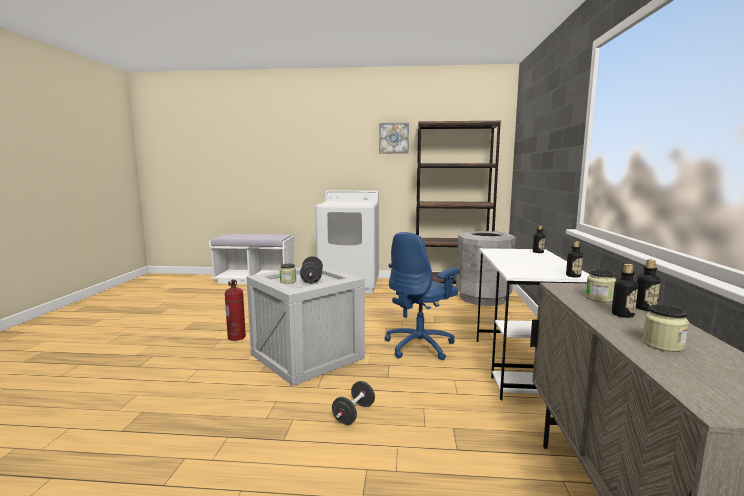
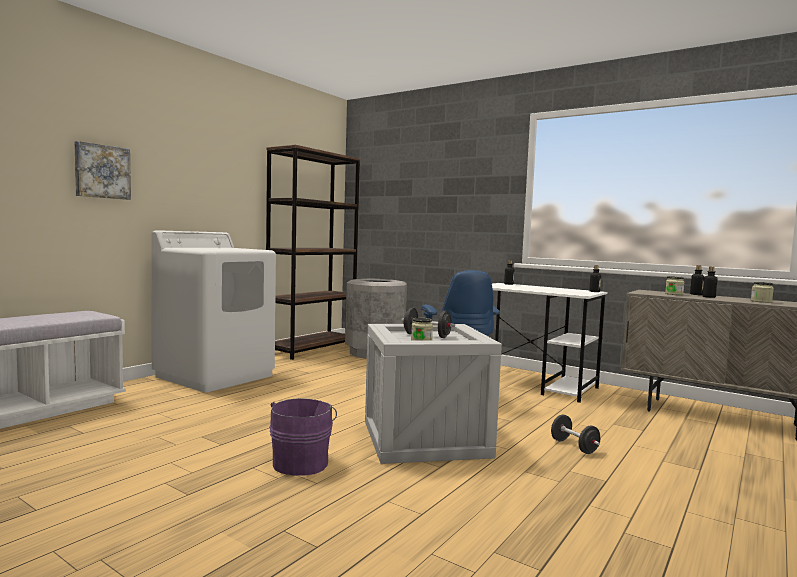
camera: 60 degrees left, 5 degrees down
(237, 337) = (302, 462): fire extinguisher -> purple bucket
(394, 138) = (238, 160): picture -> picture (102, 171)

